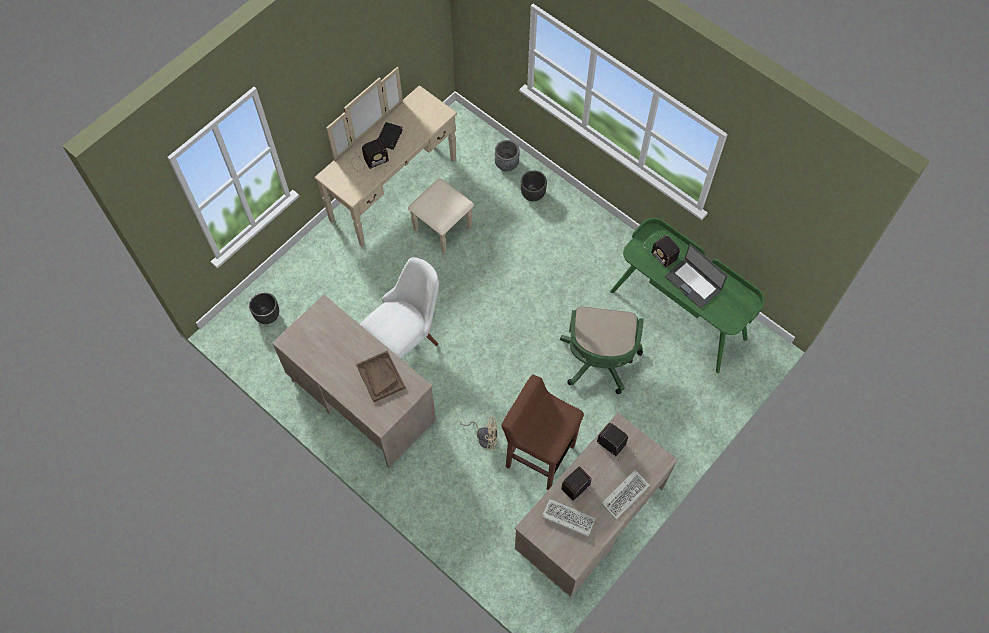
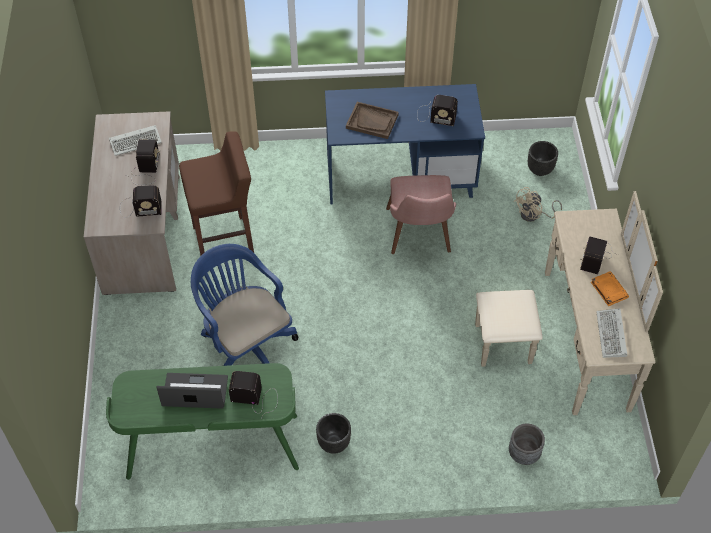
camera: 135 degrees right, 10 degrees down
(333, 341) = (434, 116): none -> radio
(360, 399) = (401, 175): beige desk -> blue desk
(389, 137) = (608, 290): black book -> orange book
(407, 339) = (420, 238): white chair -> pink chair
(484, 437) = (281, 222): beige fan -> beige fan (533, 215)
(533, 195) = (464, 445): black planter -> black planter (333, 443)
(598, 362) = (246, 346): green office chair -> blue office chair
(625, 493) = (106, 186): keyboard -> keyboard (612, 335)

